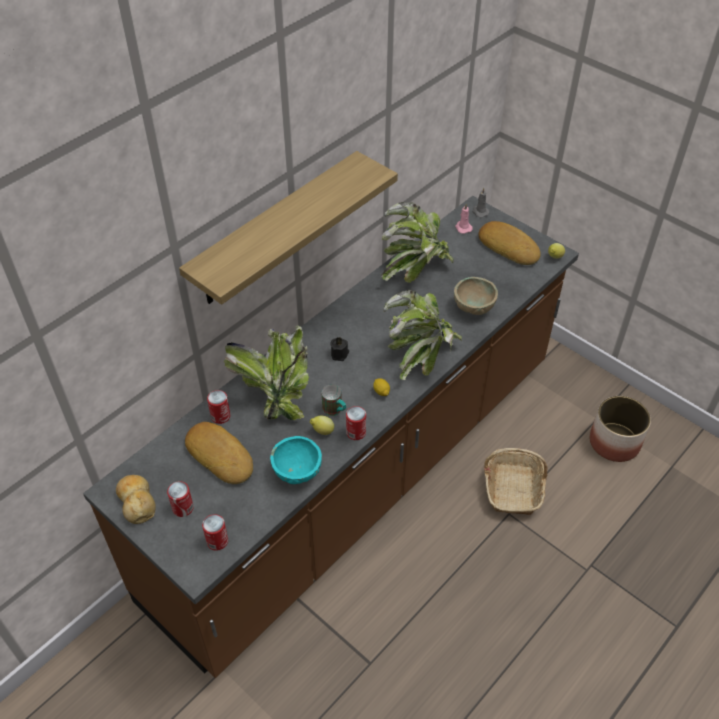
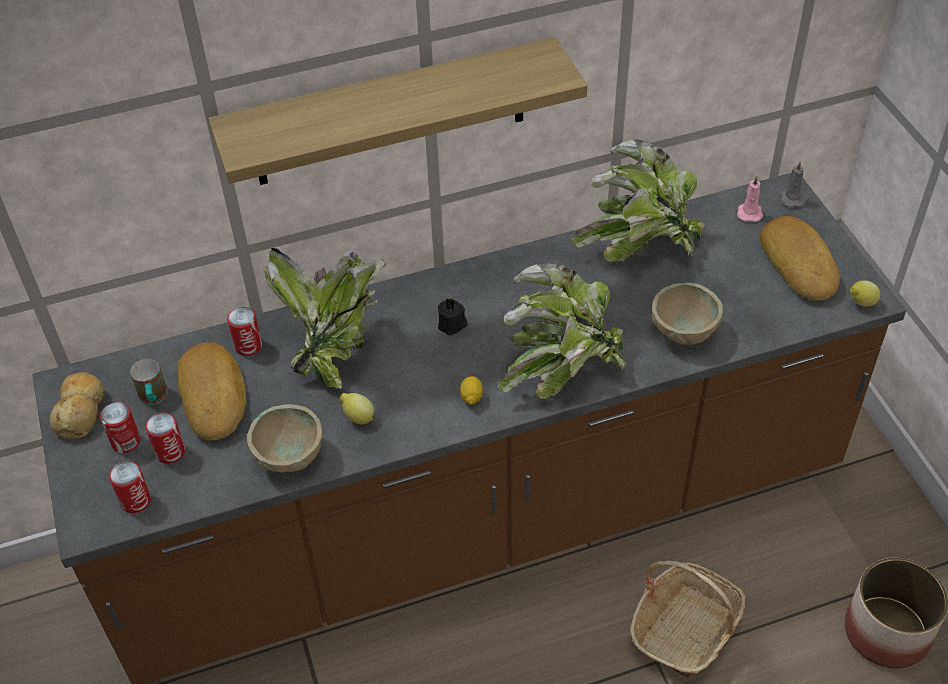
camera: 30 degrees right, 0 degrees up
(297, 472) = (290, 457): turquoise bowl -> beige bowl
(335, 410) = (393, 397): mug -> mug (154, 399)
(356, 432) = (399, 437): can -> can (170, 452)

